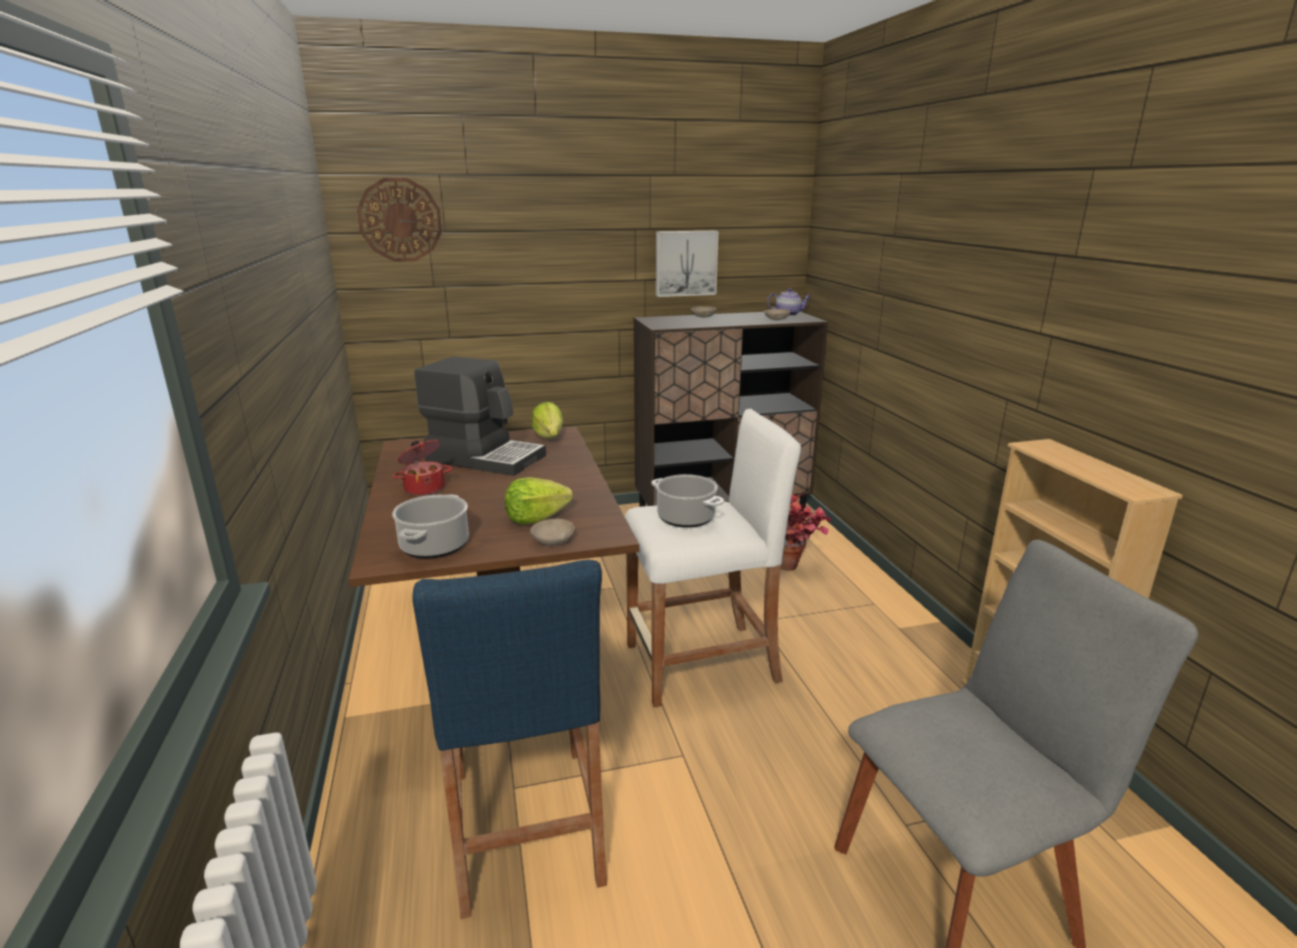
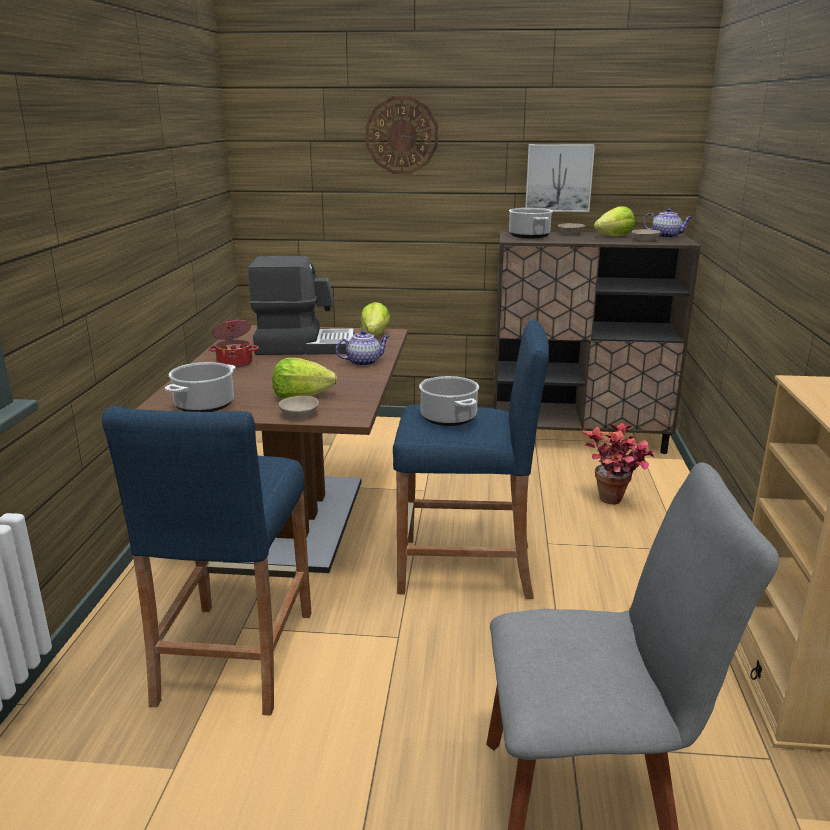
camera: 20 degrees right, 0 degrees up
(400, 220) = (286, 129): wall clock -> wall clock (402, 135)
(485, 457) = (304, 346): coffee machine -> coffee machine turned 45 degrees counterclockwise
(566, 469) = (364, 362): none -> teapot
(670, 321) = (529, 236): none -> cooking pot
(702, 663) = (465, 568): white stool -> blue stool
(745, 317) = (614, 236): none -> lettuce

